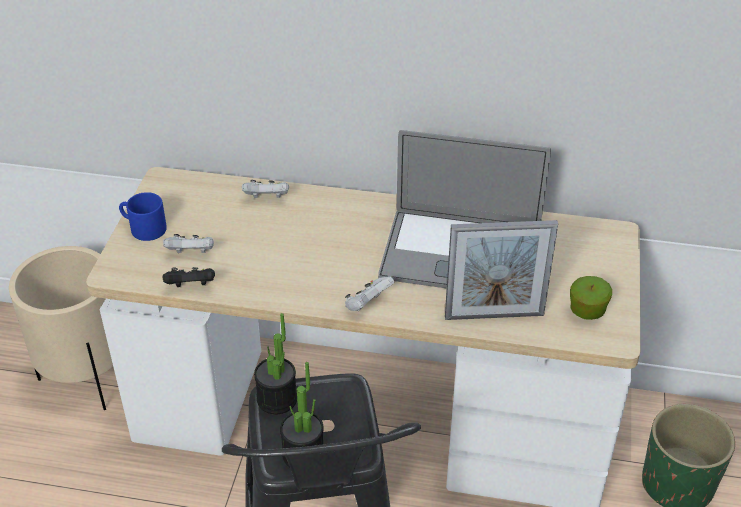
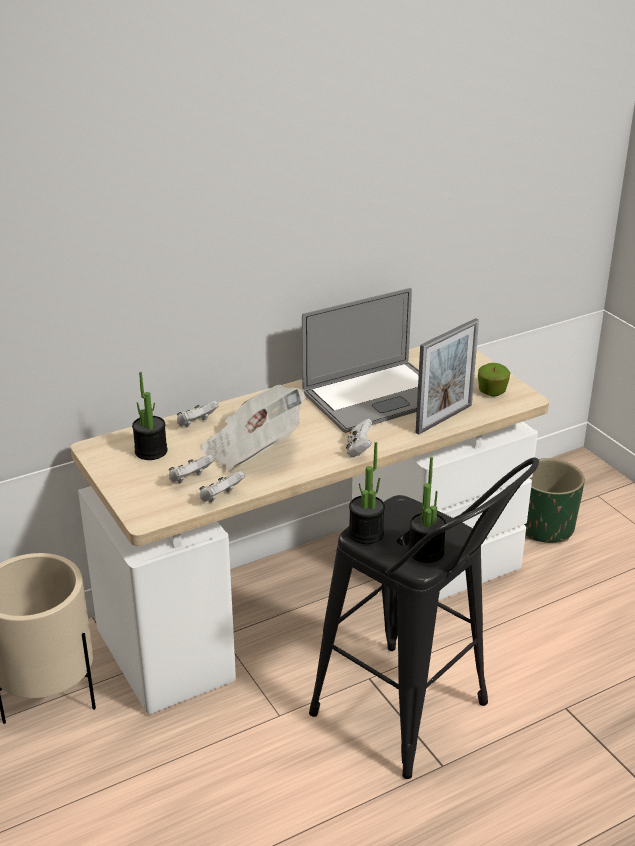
camera: 40 degrees left, 10 degrees down
(143, 228) = (126, 482): blue mug -> none
(191, 287) = (220, 497): black game controller -> white game controller
(198, 207) = (151, 451): none -> potted plant
(278, 251) = (253, 449): none -> newspaper

